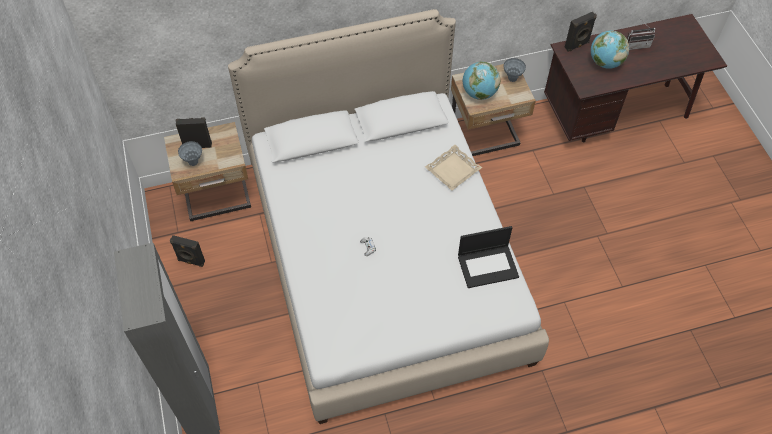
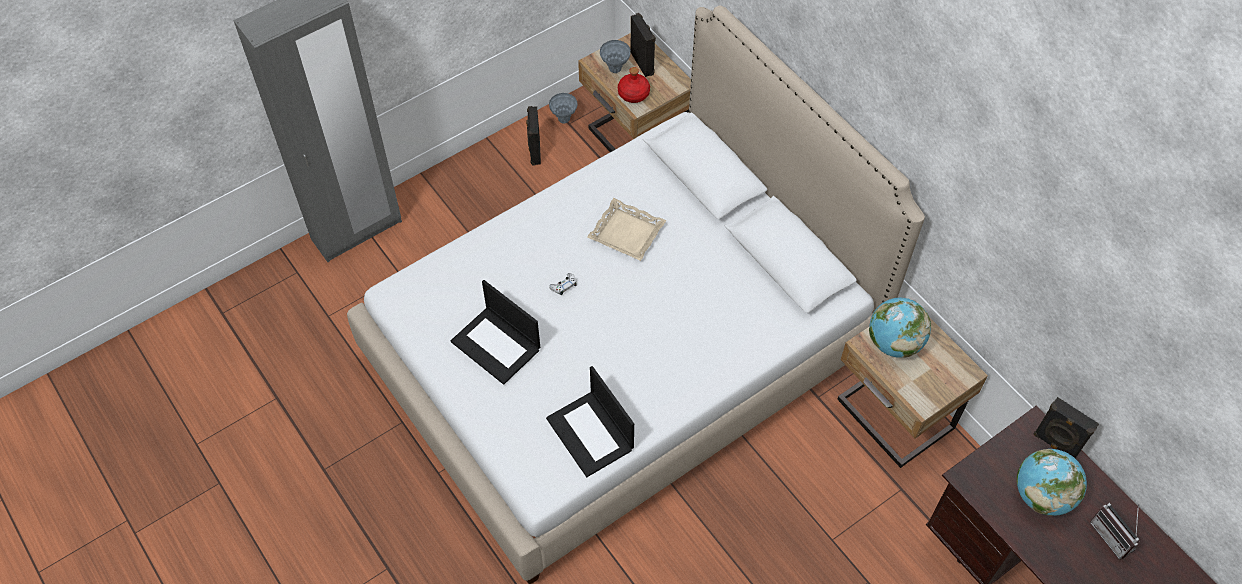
camera: 70 degrees right, 0 degrees up
(222, 158) = (633, 93): none -> red bottle
(400, 300) = (497, 345): none -> laptop
(452, 170) = (733, 347): beige tray -> beige tray (627, 233)
(512, 79) = (948, 379): grey vase -> grey vase (564, 119)

